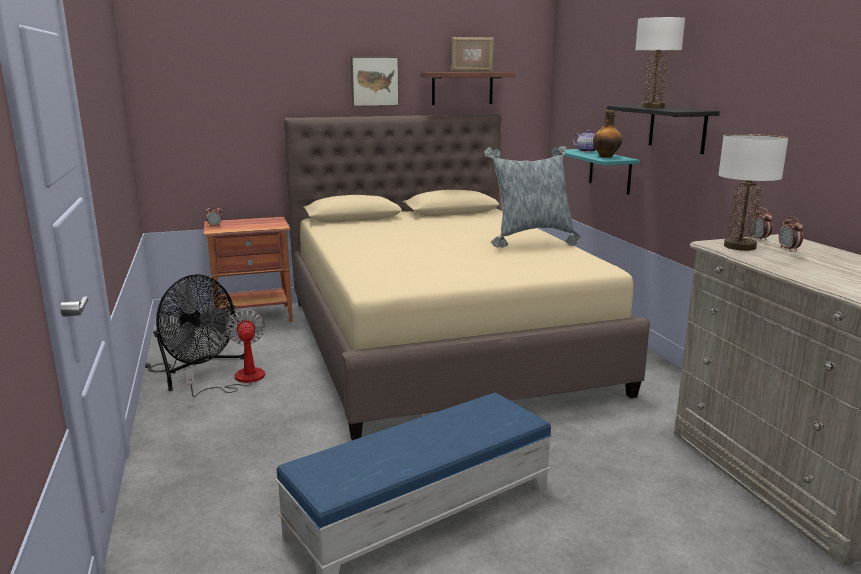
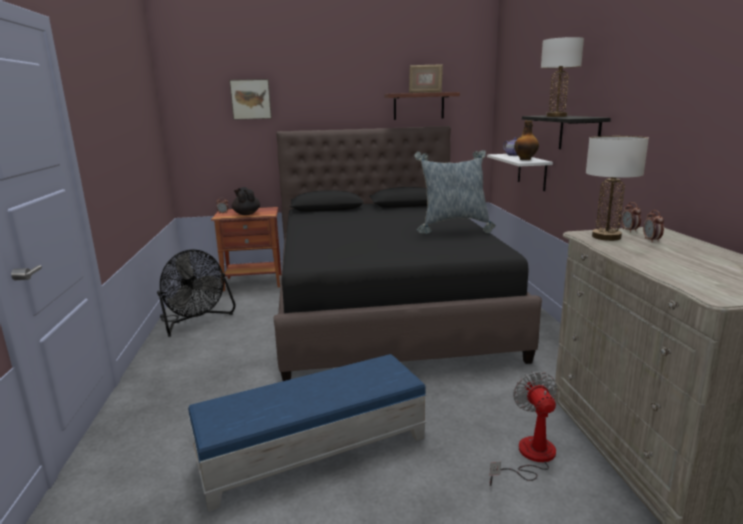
camera: 10 degrees right, 0 degrees up
(240, 380) = (222, 331): fan -> fan (529, 457)
(248, 226) = (246, 214): none -> black teapot
(374, 81) = (347, 102): picture -> picture (251, 99)
(440, 343) = (385, 308): beige bed -> black bed
(610, 171) = (532, 171): turquoise shelf -> white shelf

